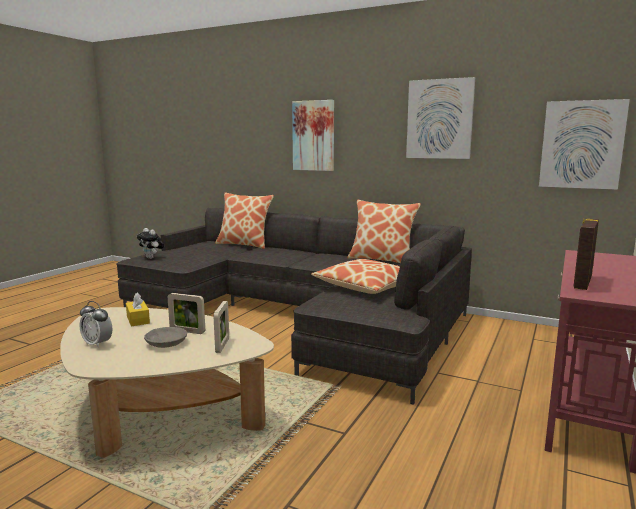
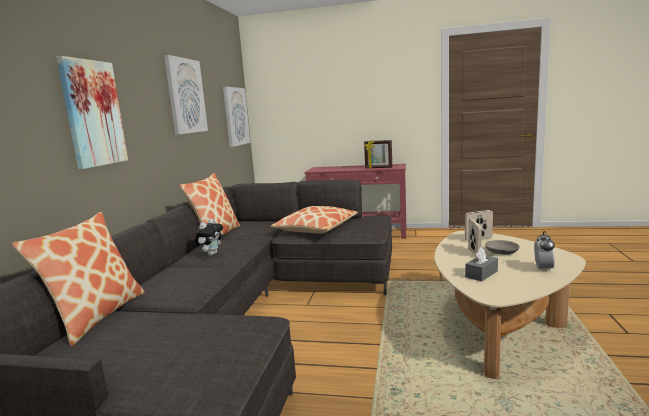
camera: 105 degrees left, 0 degrees up
(138, 319) = (481, 274): yellow tissue box -> grey tissue box
(152, 258) = (217, 366): plush toy -> plush toy (211, 254)

